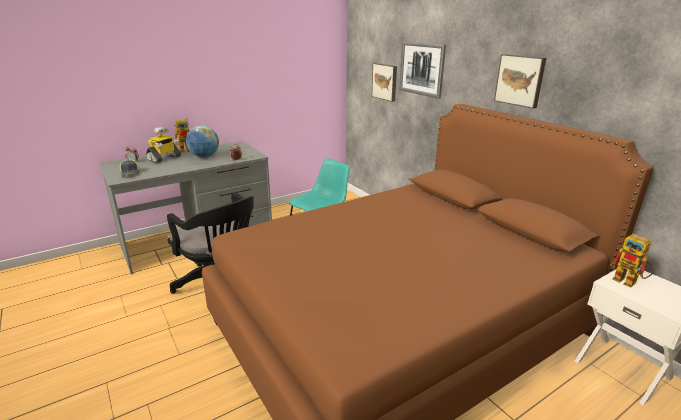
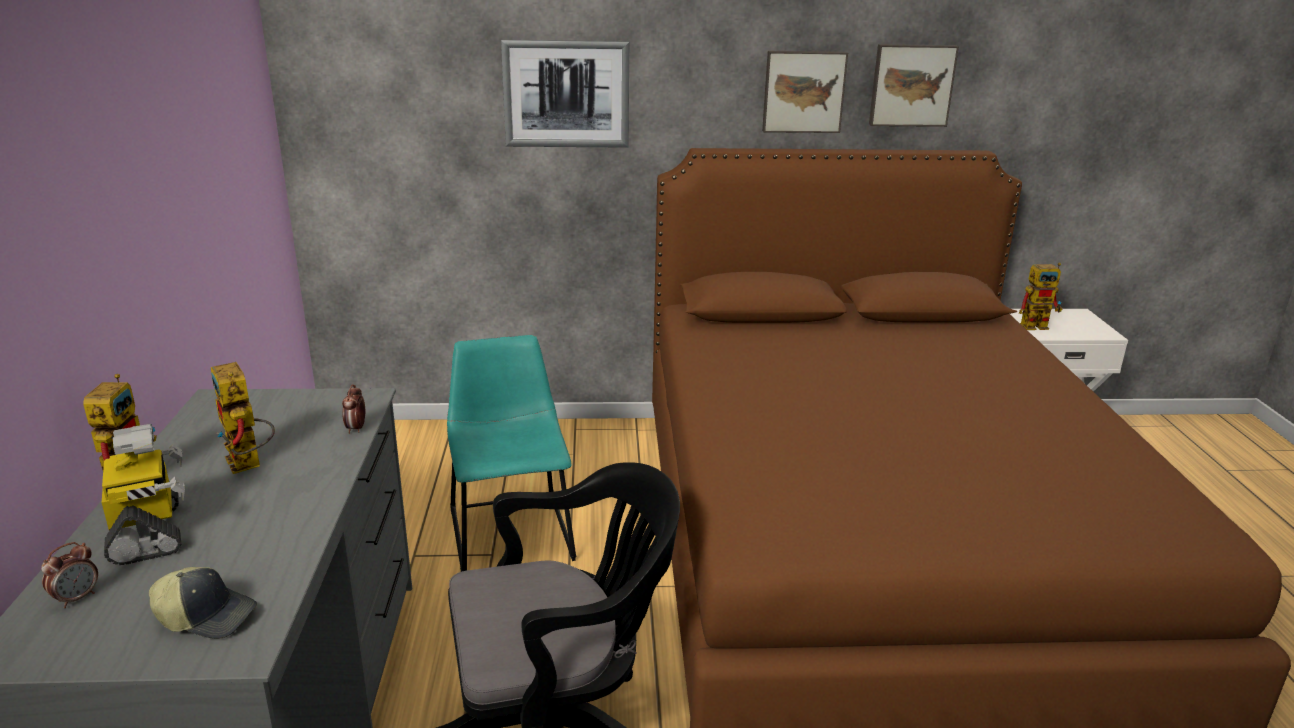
camera: 60 degrees left, 0 degrees up
(204, 156) = (249, 465): globe -> toy robot
(385, 81) = (448, 134): picture -> picture (911, 85)

